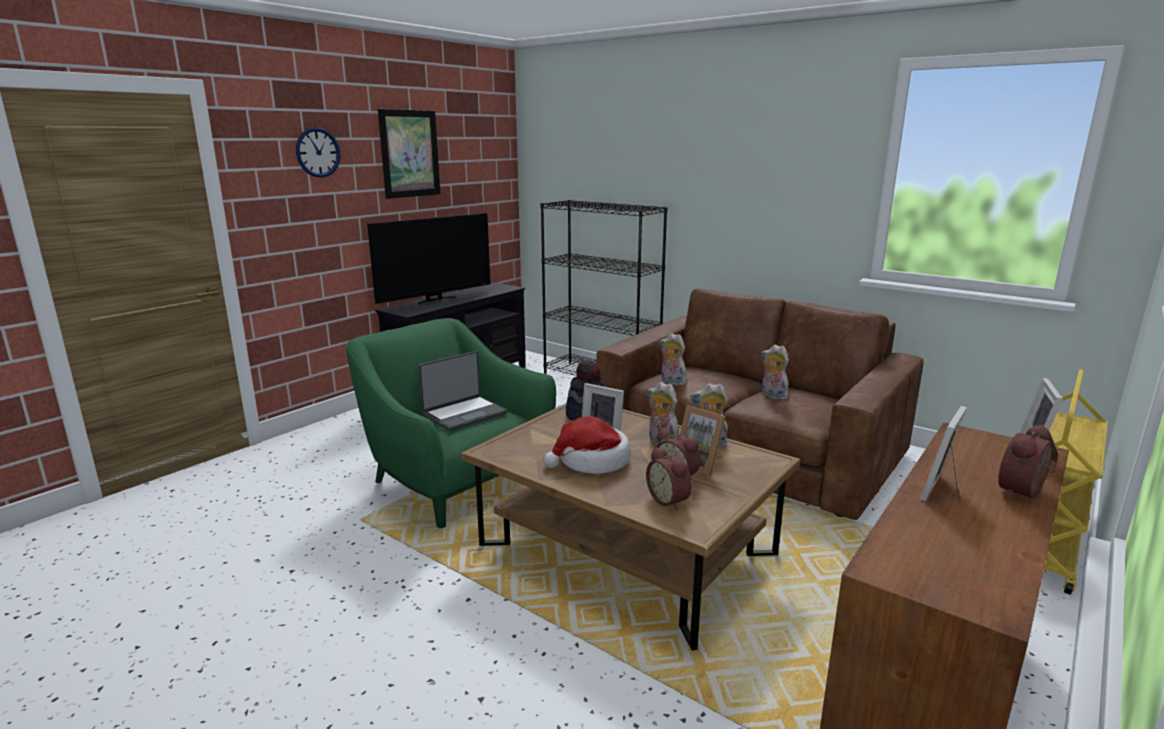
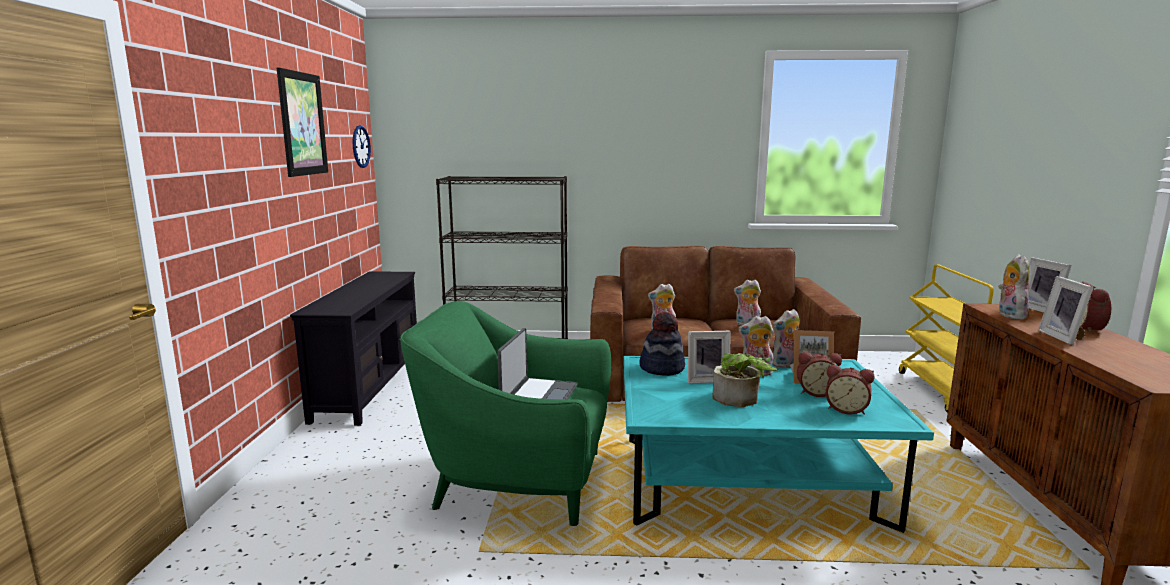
camera: 35 degrees left, 5 degrees down
(318, 152) = (231, 116): wall clock -> wall clock (360, 146)
(435, 299) = (342, 294): television -> none
(592, 461) = (740, 400): hat -> potted plant
(627, 550) = (749, 481): brown coffee table -> turquoise coffee table
(957, 449) = (1008, 315): none -> plush toy

